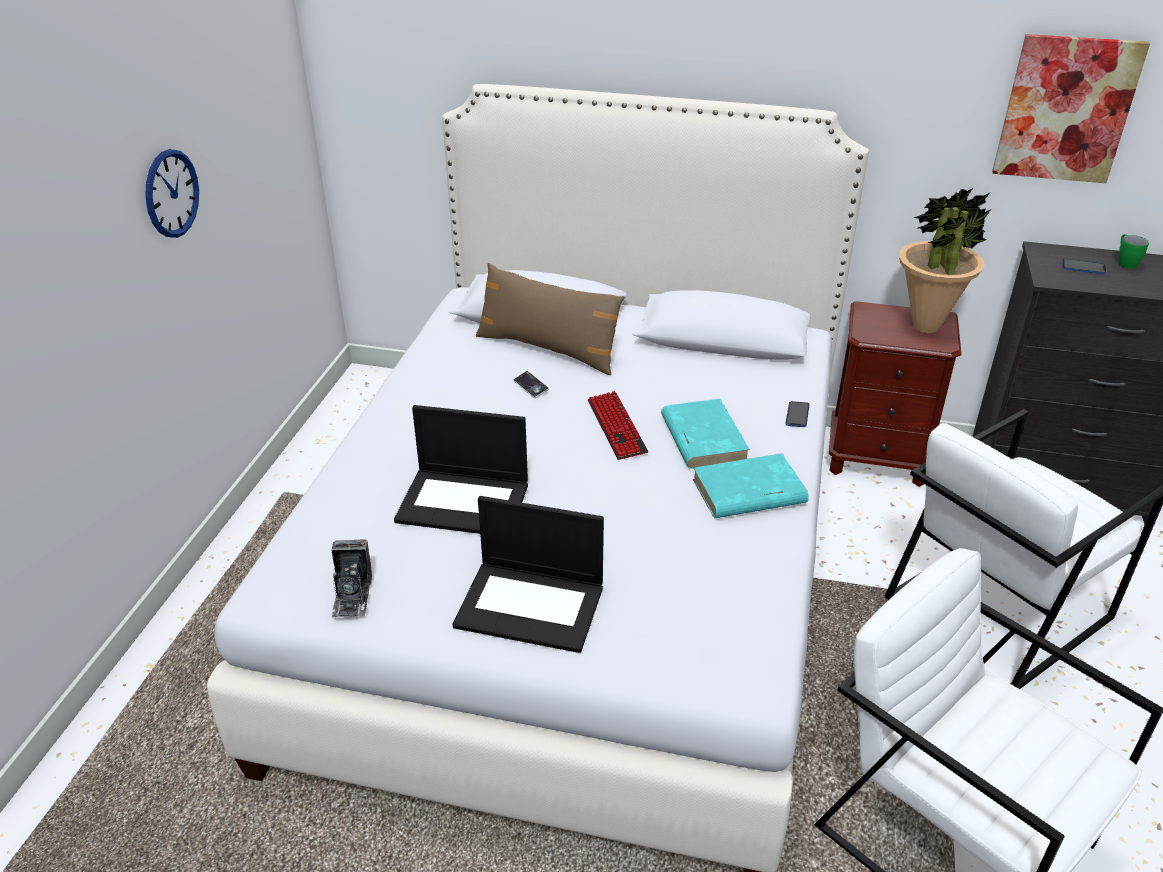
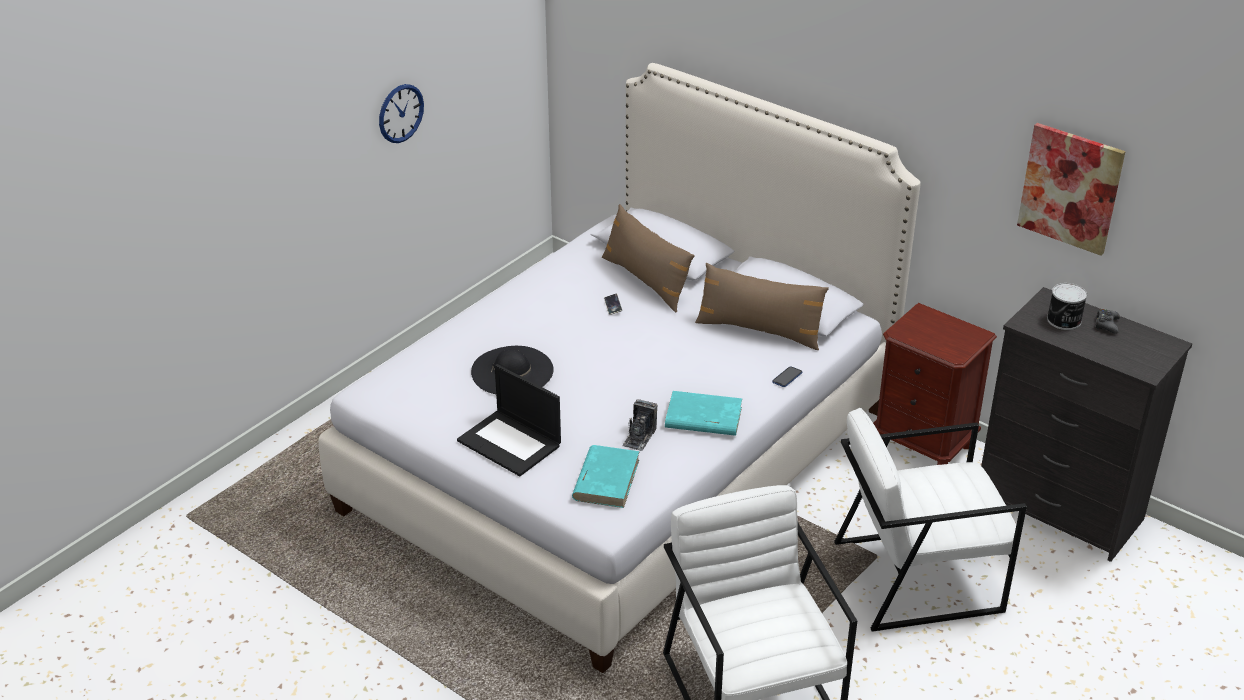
camera: 25 degrees right, 0 degrees up
(352, 595) = (411, 406): camera -> camera (639, 437)
(465, 502) = (512, 371): laptop -> black hat
(616, 427) = (650, 350): keyboard -> none
(703, 438) = (704, 374): turquoise book -> turquoise book (606, 479)
(720, 371) = (759, 330): none -> brown pillow
(926, 326) = (956, 338): potted plant -> none
(1083, 268) = (1064, 321): phone -> can
(1124, 262) = (1106, 325): green mug -> black game controller

